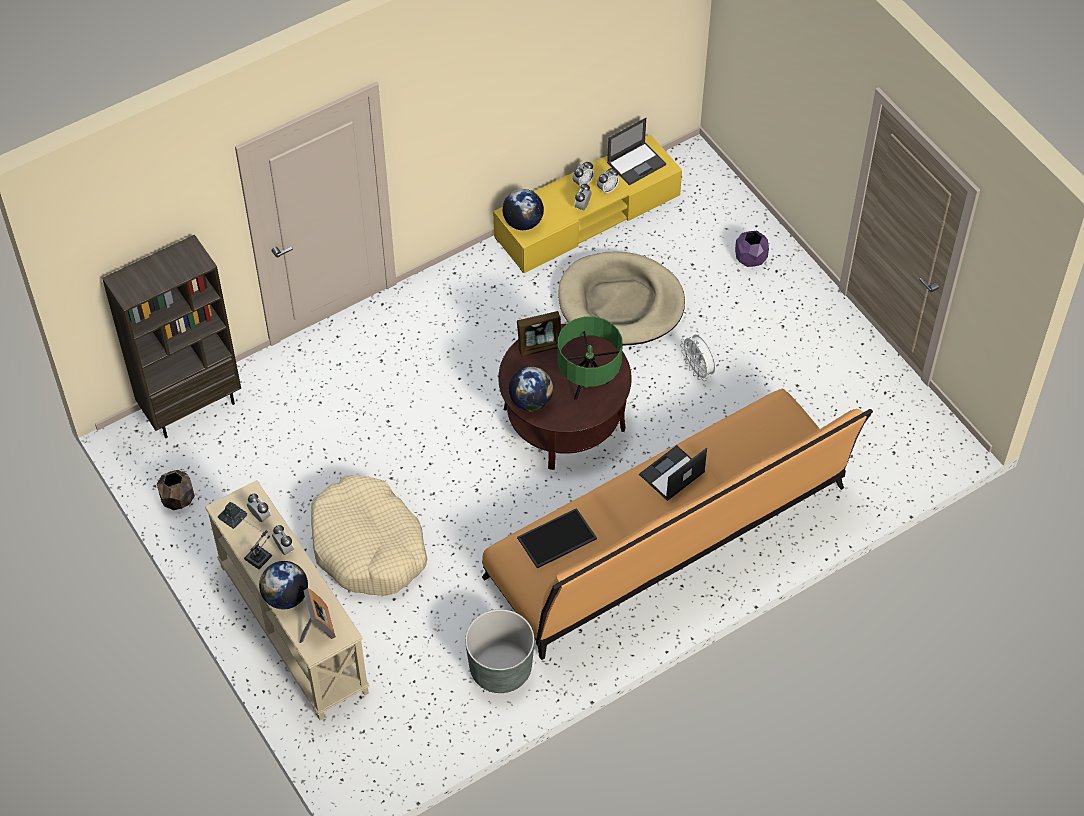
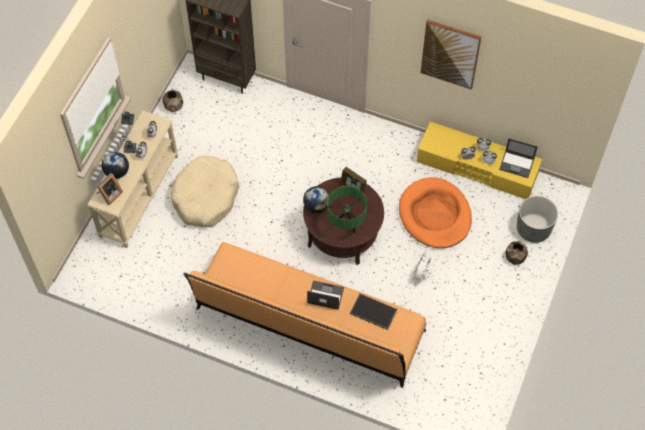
camera: 55 degrees right, 5 degrees up
(500, 668) = (179, 294): grey planter -> grey planter (533, 229)
(503, 74) = (450, 54): none -> picture
(523, 222) = (433, 138): globe -> none
(557, 539) = (247, 268): tray -> tray (372, 312)
(620, 303) = (435, 215): beige dog bed -> orange dog bed
(750, 259) = (514, 257): purple planter -> brown planter

